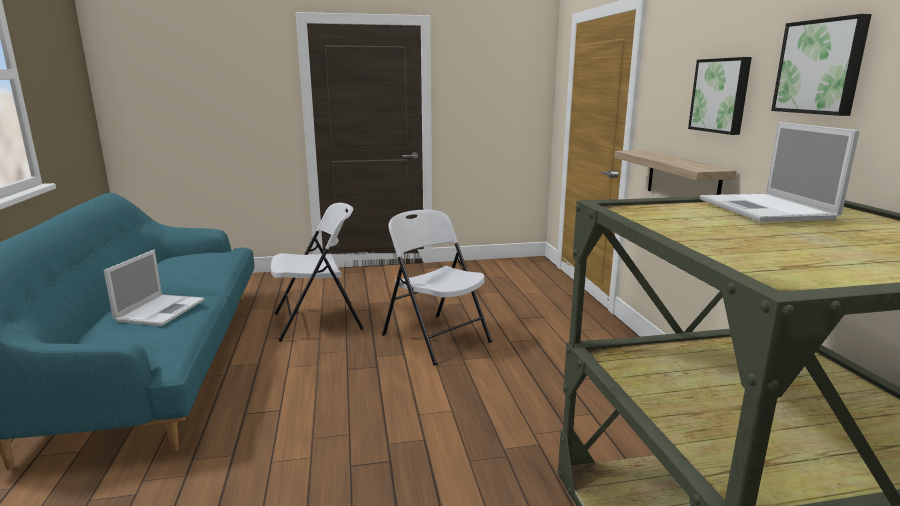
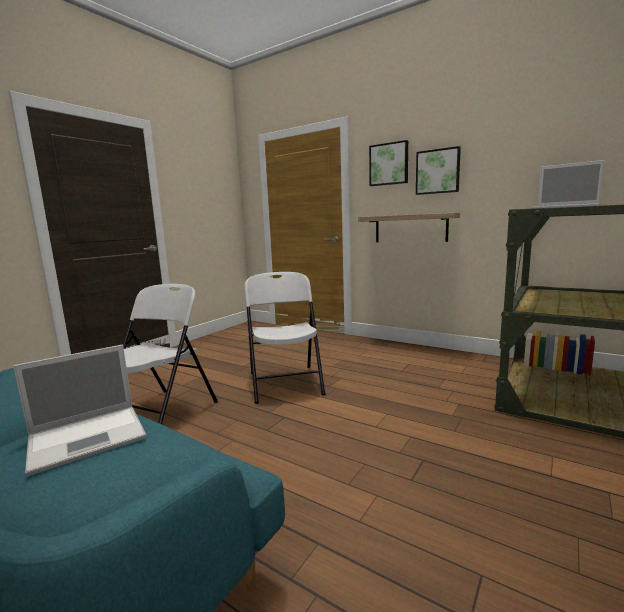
camera: 45 degrees left, 5 degrees down
(161, 310) = (89, 436): laptop -> laptop turned 90 degrees clockwise
(436, 338) = (285, 383): white chair -> white chair turned 75 degrees clockwise
(821, 67) = (516, 146): picture -> picture (389, 164)

